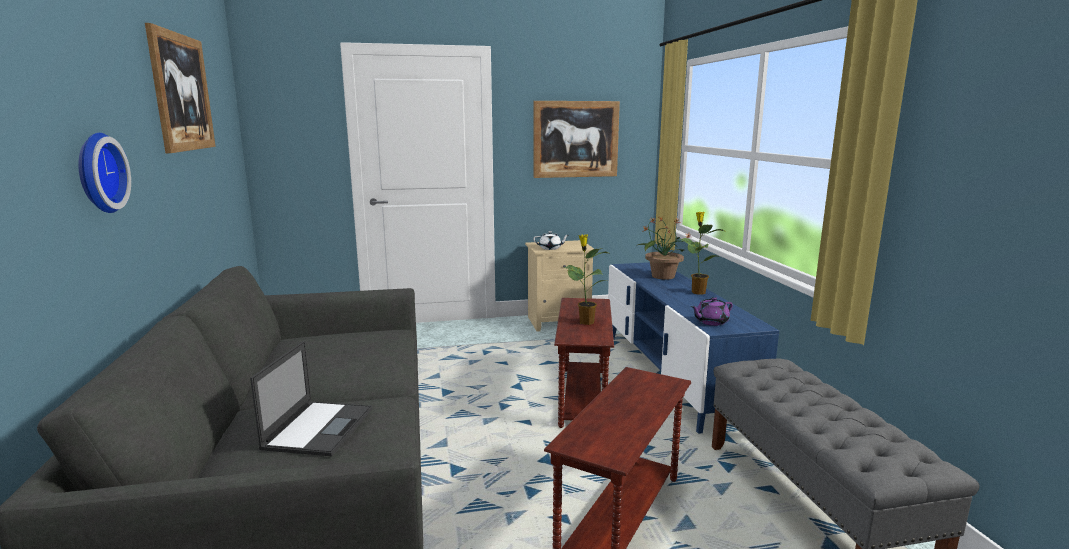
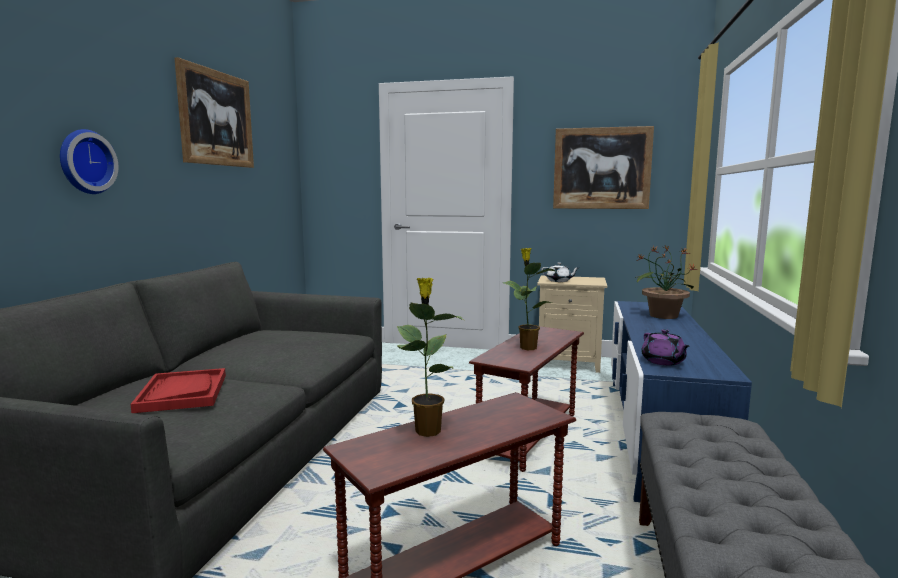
camera: 25 degrees right, 5 degrees down
(319, 427) = (182, 392): laptop -> red tray
(697, 292) = (687, 333): potted plant -> potted plant (427, 430)
(710, 322) = (663, 362): purple teapot -> purple teapot turned 105 degrees counterclockwise

